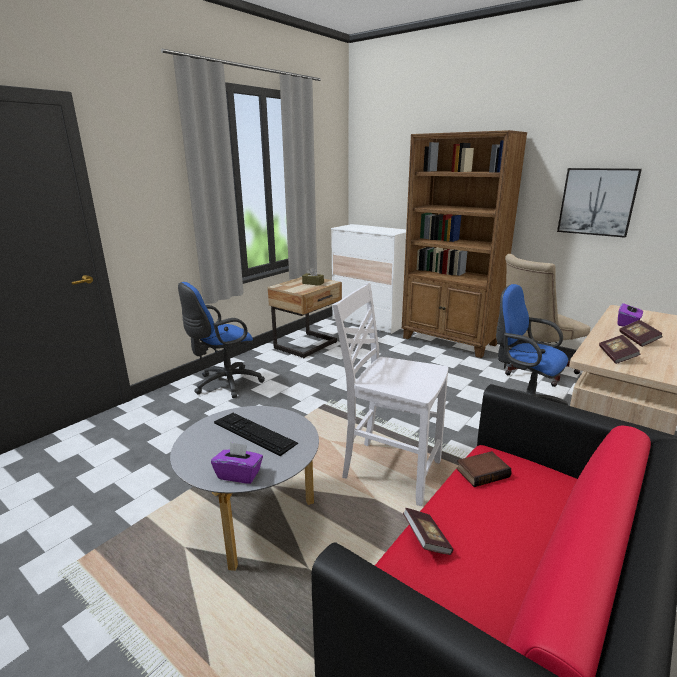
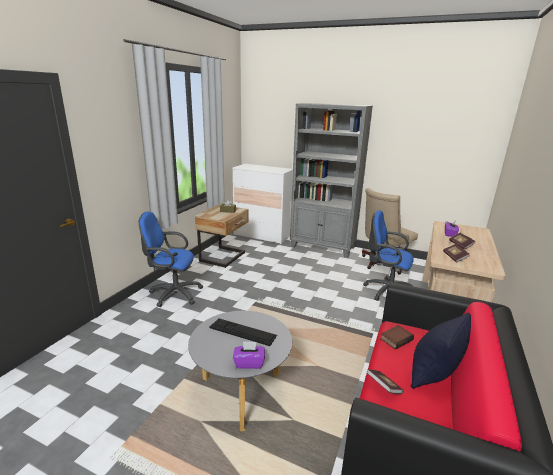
camera: 15 degrees left, 0 degrees up
(224, 384) = (173, 294): blue office chair -> blue office chair turned 60 degrees clockwise
(389, 470) = (319, 344): white chair -> none
(449, 341) = (323, 247): brown bookcase -> grey bookcase
(521, 533) = (433, 374): none -> black pillow
(597, 202) = (417, 153): picture -> none

